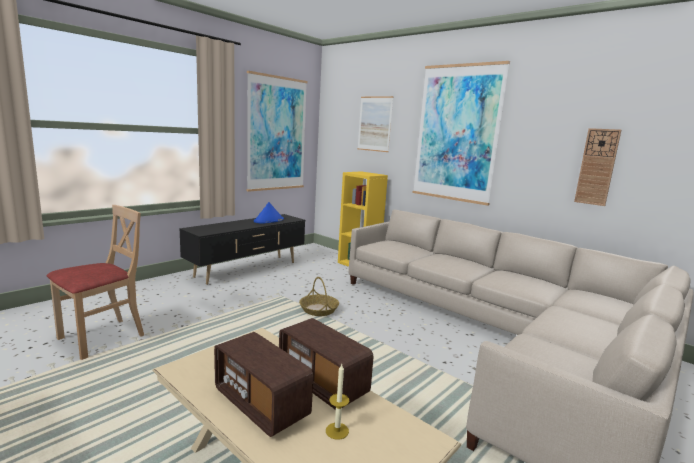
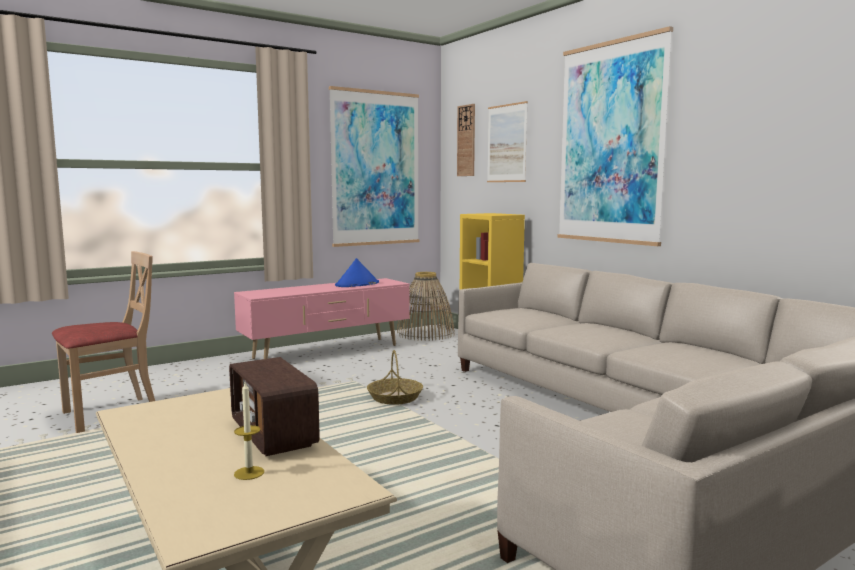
camera: 15 degrees right, 5 degrees down
(248, 269) = (327, 352): black tv stand -> pink tv stand
(261, 404) = (183, 446): radio -> none
(308, 252) = (425, 334): none -> basket
(597, 167) = (809, 169): wall clock -> wall clock (466, 140)

